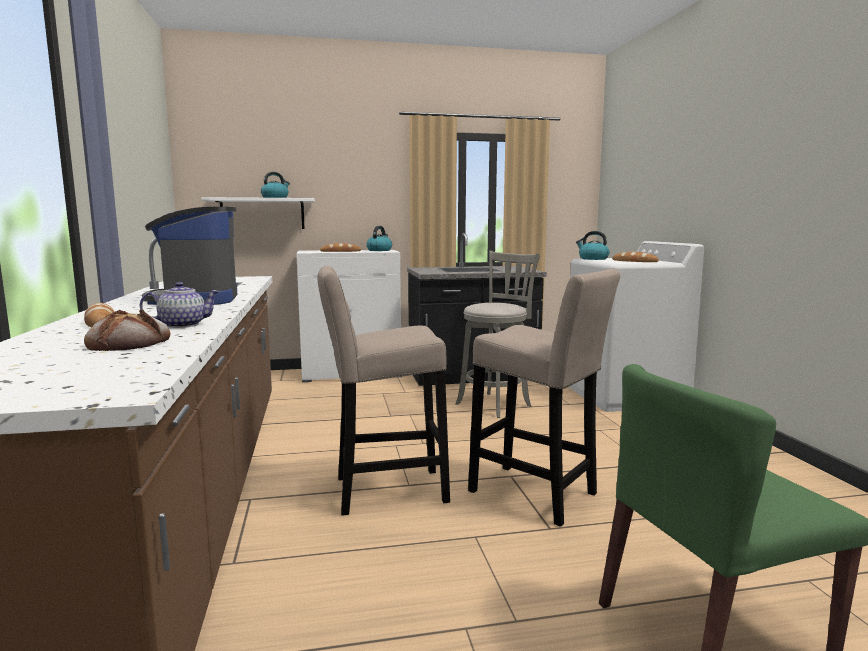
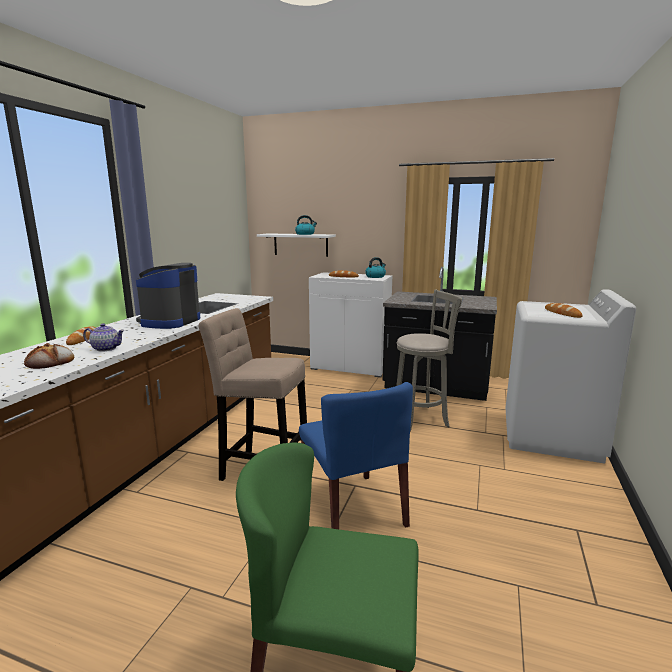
camera: 30 degrees right, 5 degrees up
(538, 495) = (353, 508): beige stool -> blue chair
(593, 259) = (534, 304): kettle -> none

